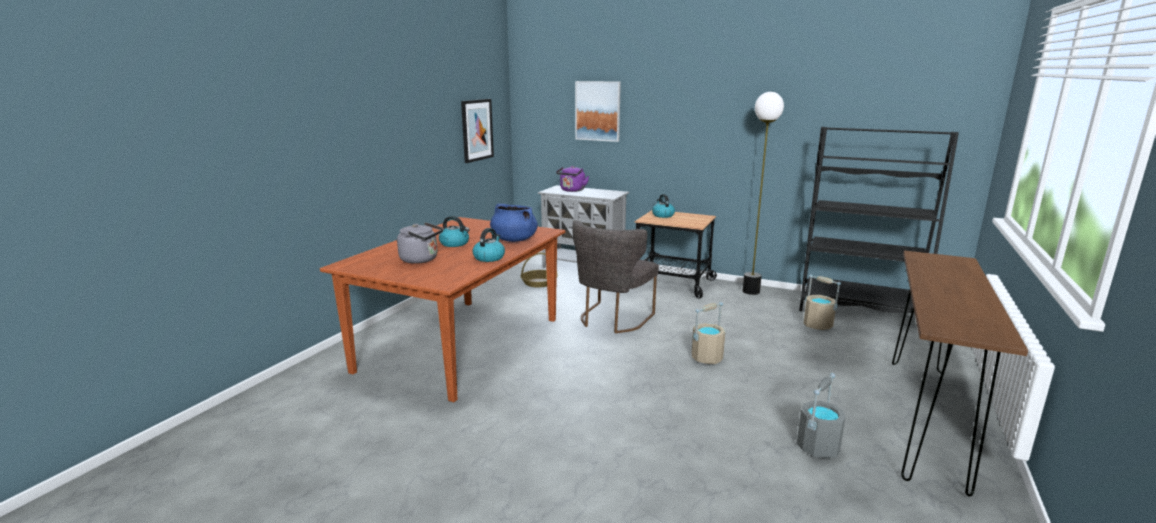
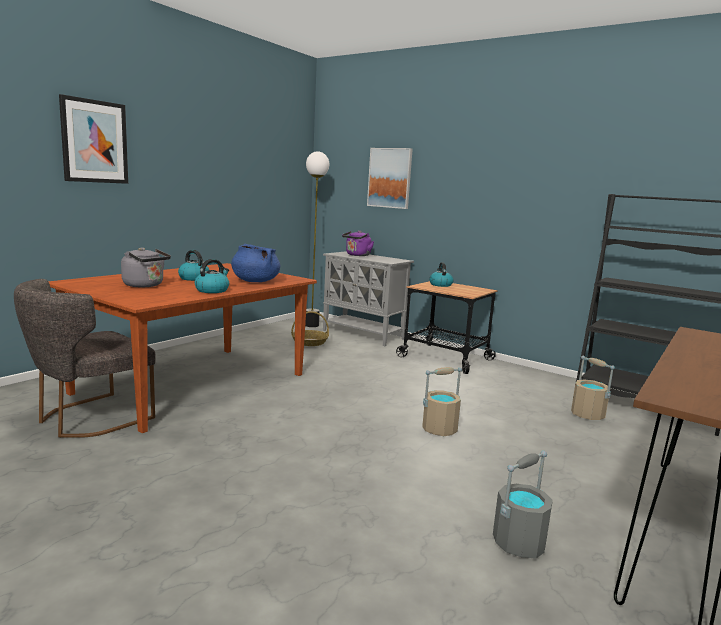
camera: 10 degrees right, 5 degrees down
(477, 130) = (269, 188): picture -> picture (94, 141)
(612, 320) = (360, 382): grey chair -> grey chair (88, 418)
(751, 291) = (527, 374): floor lamp -> floor lamp (311, 325)

